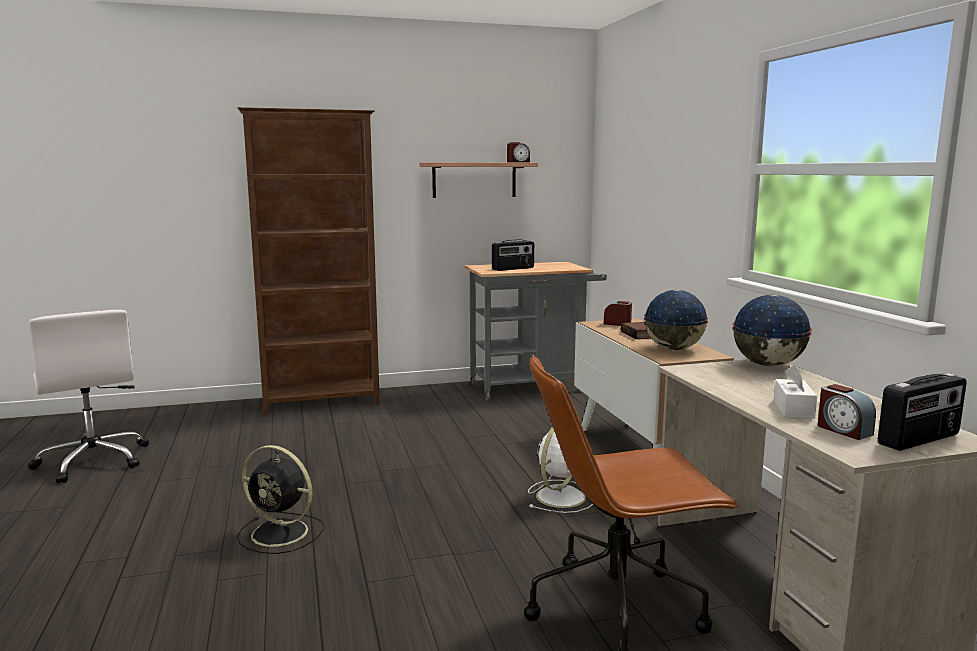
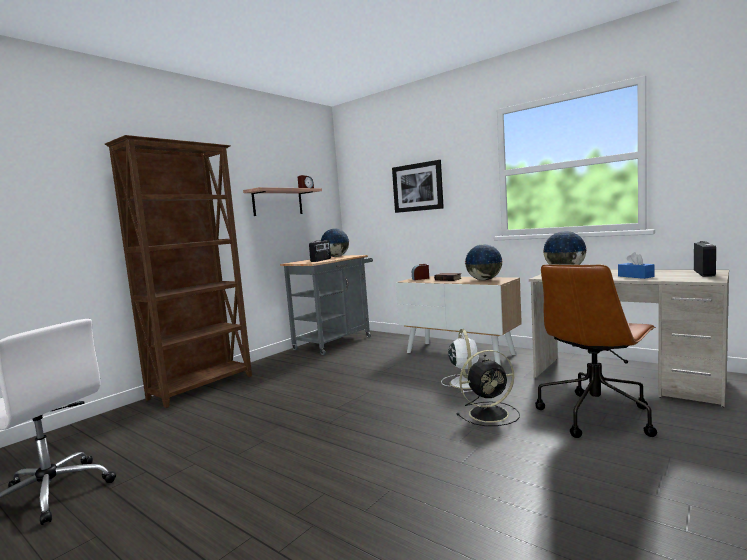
camera: 35 degrees left, 5 degrees down
(282, 533) = (348, 465): black fan -> black fan (490, 414)
(552, 265) = (335, 257): none -> globe
(664, 174) = (417, 187): none -> picture
(793, 409) = (635, 276): white tissue box -> blue tissue box
(843, 430) = (676, 276): alarm clock -> none

